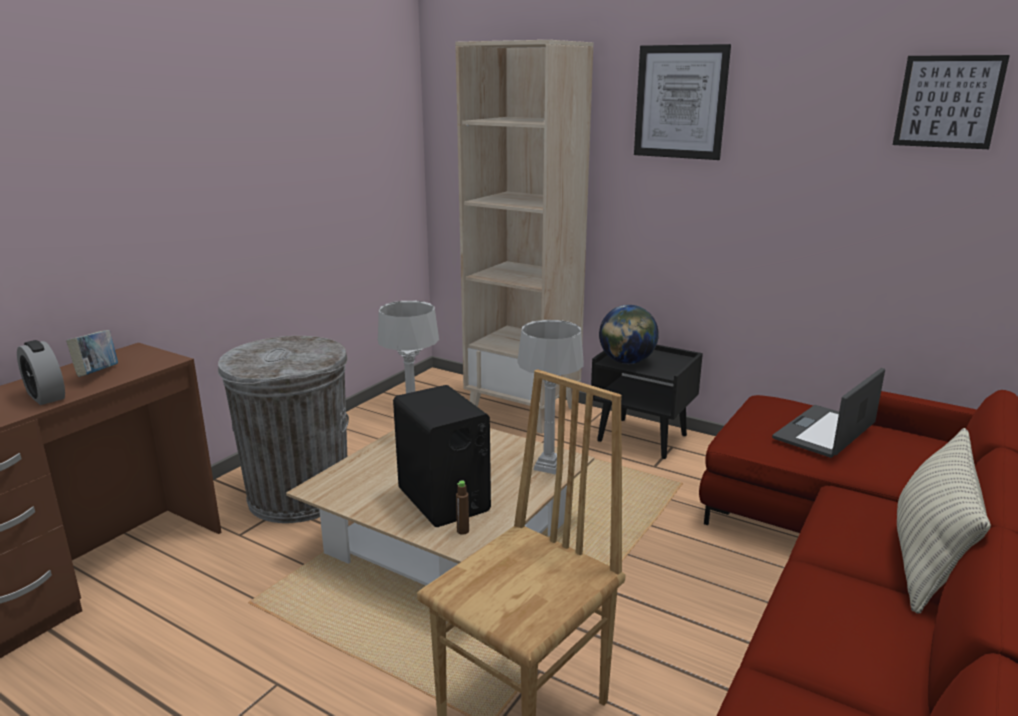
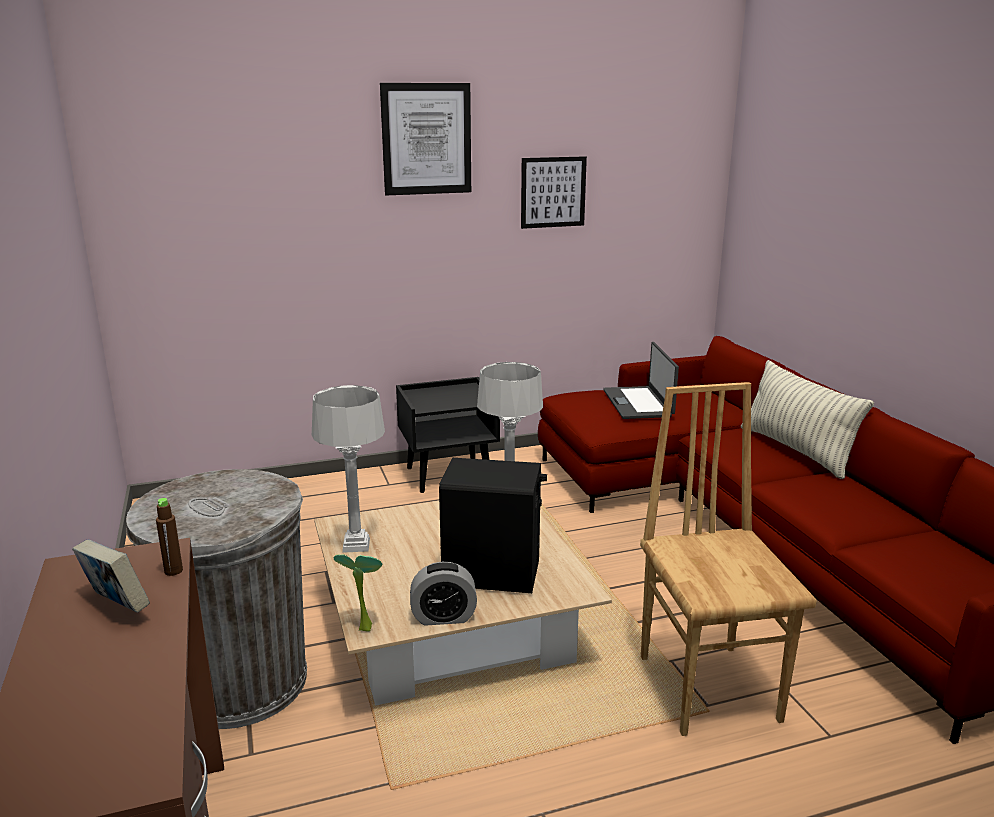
camera: 50 degrees left, 0 degrees up
(46, 396) = (130, 657): alarm clock -> alarm clock (443, 617)
(318, 484) = (363, 626): none -> potted plant
(463, 531) = (553, 584): brown bottle -> brown bottle (173, 571)
(524, 410) = (312, 497): beige bookcase -> none
(626, 362) = (436, 403): globe -> none
(948, 102) = (636, 130): picture -> picture (553, 192)

